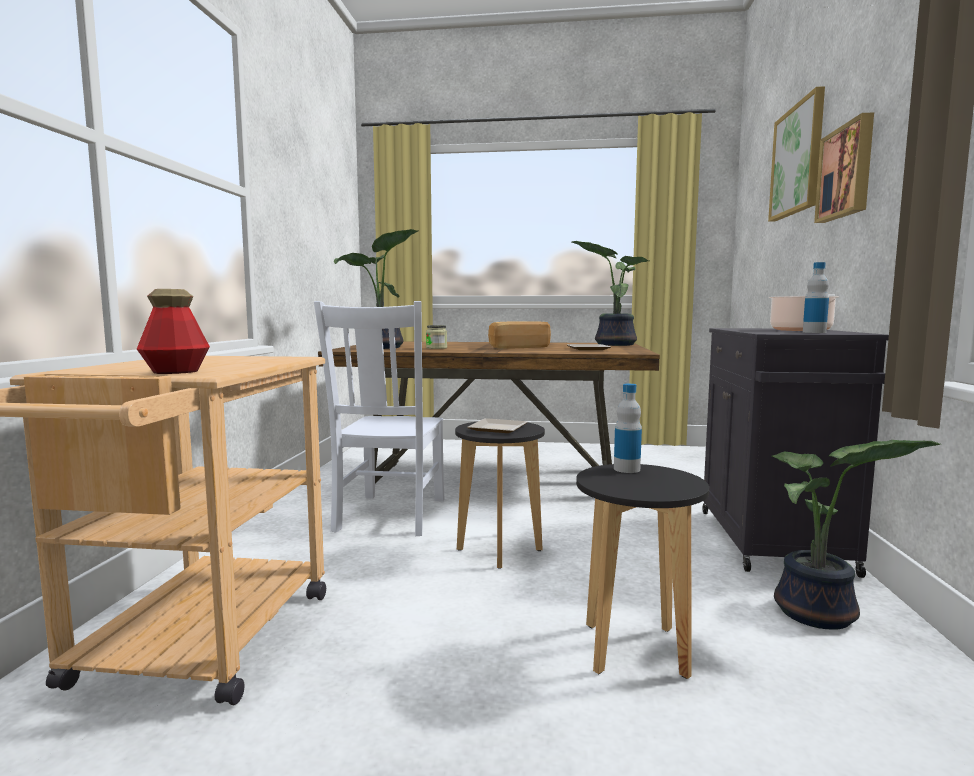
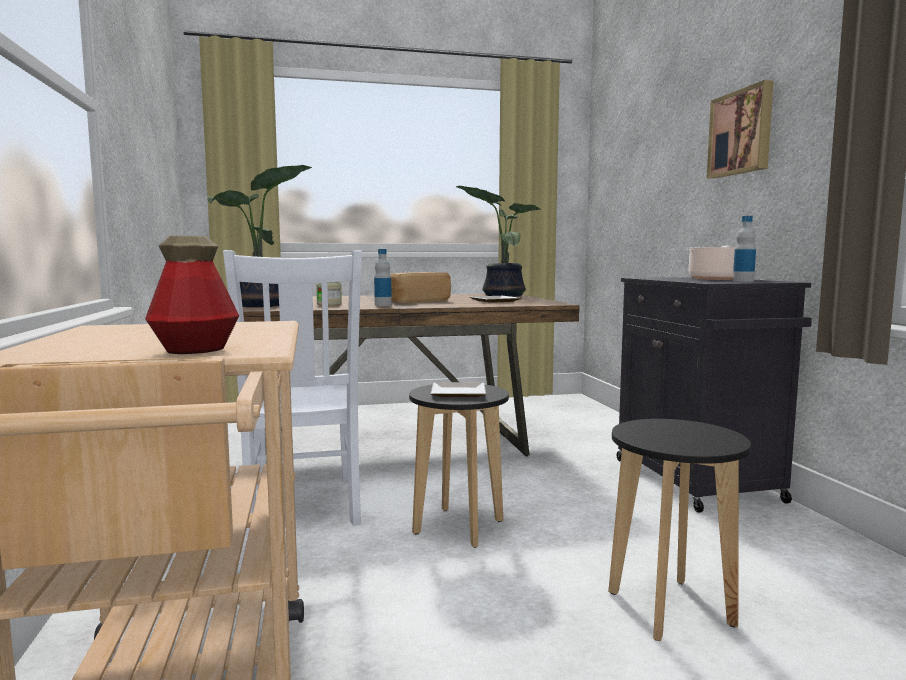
camera: 20 degrees left, 0 degrees up
(626, 469) = (650, 425): bottle -> bottle (383, 305)
(797, 160) = (675, 118): picture -> none
(818, 616) = (784, 544): potted plant -> none

